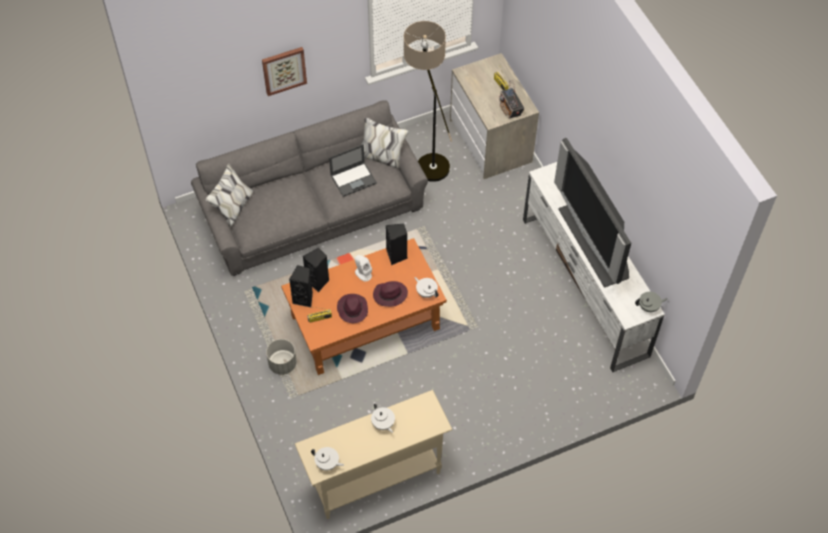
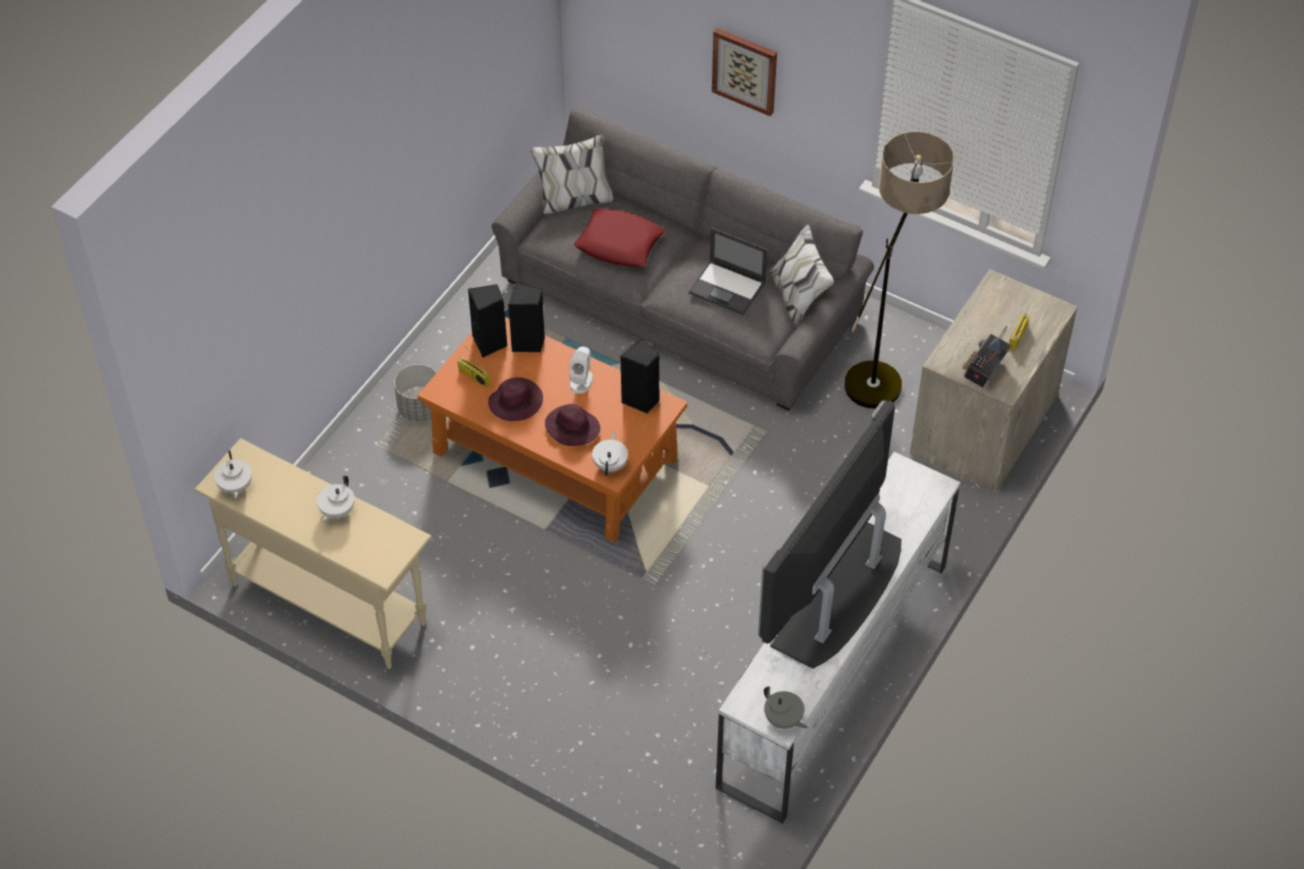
camera: 55 degrees right, 5 degrees down
(284, 206) = (619, 244): none -> red pillow

